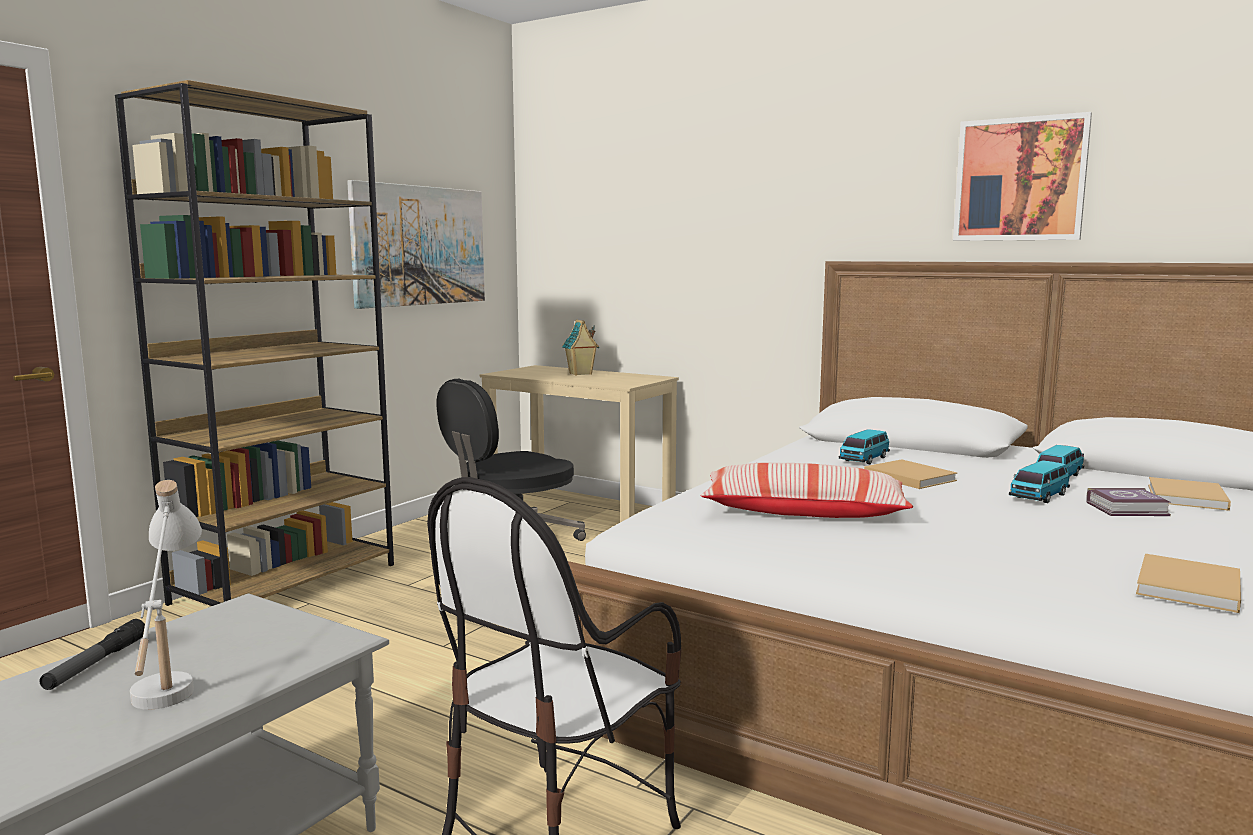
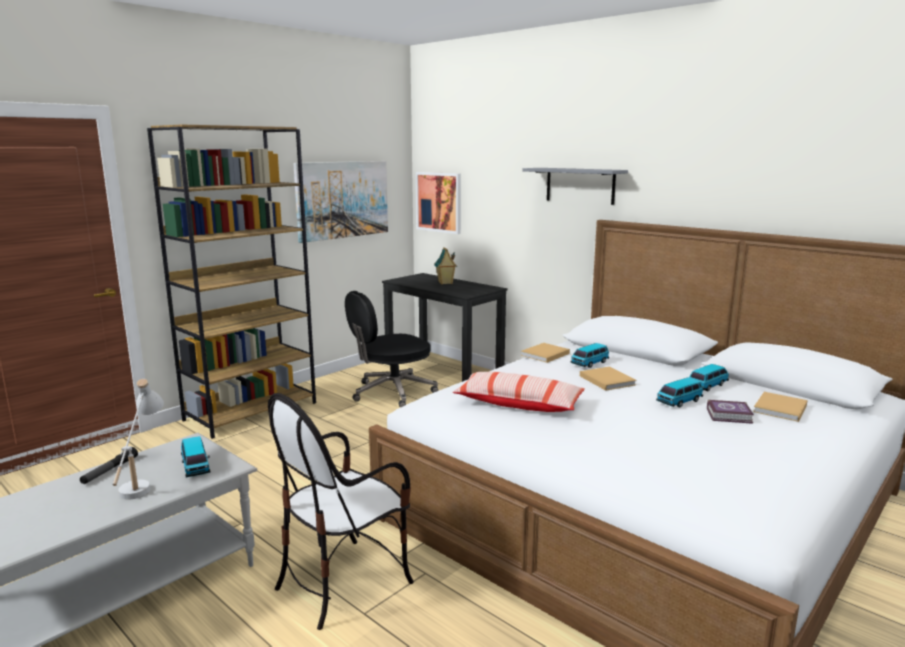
camera: 10 degrees right, 5 degrees up
(270, 645) = (195, 467): none -> toy car
(580, 509) = (443, 369): beige desk -> black desk
(793, 214) = (580, 185): none -> grey shelf
(1020, 179) = (724, 172): picture -> picture (439, 202)
(1188, 588) = (708, 479): beige book -> beige book (544, 354)

